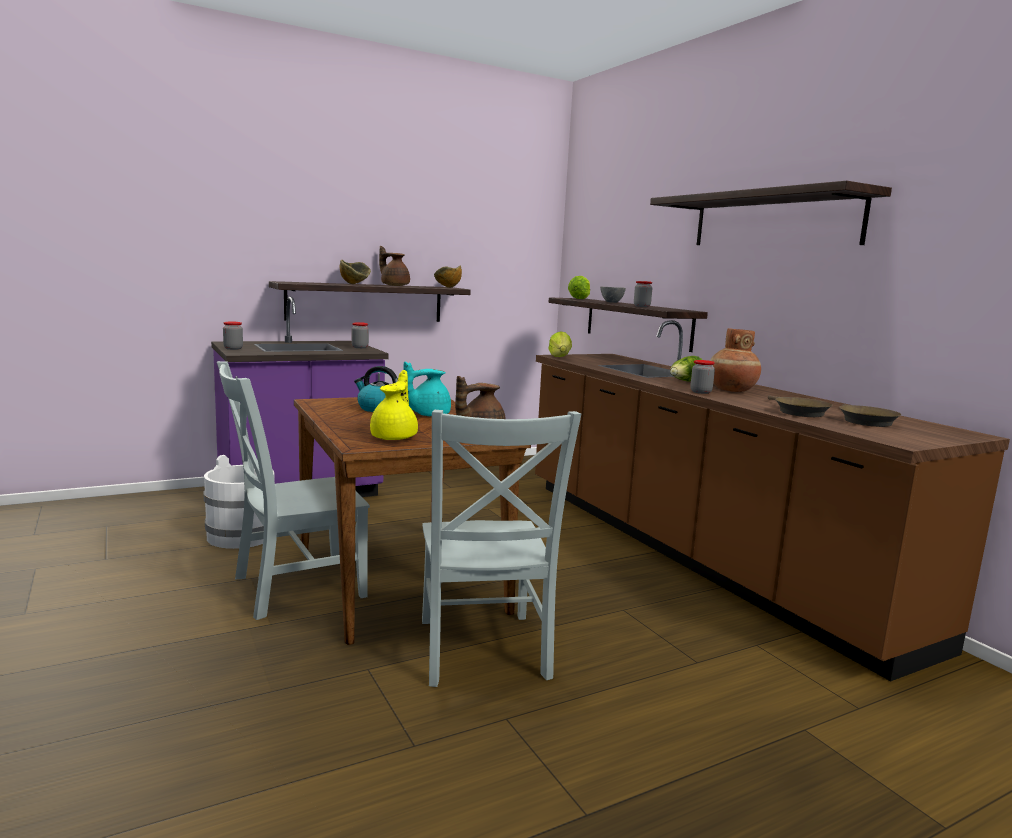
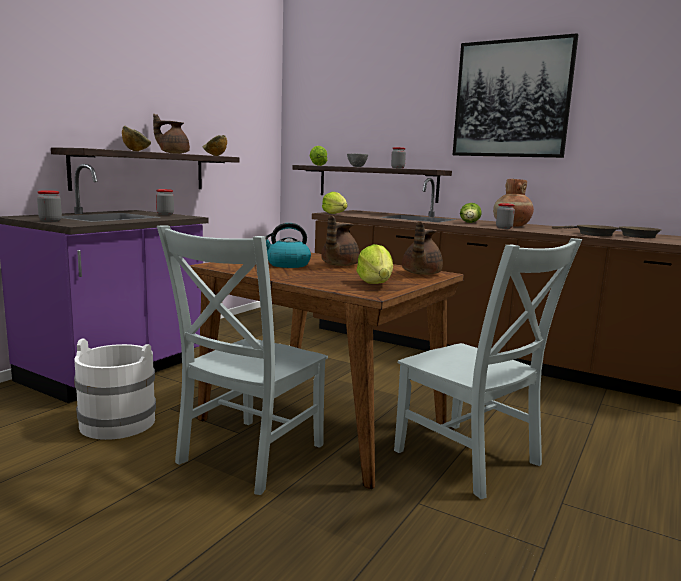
camera: 30 degrees left, 0 degrees up
(395, 437) = (376, 284): yellow teapot -> lettuce
(427, 415) = (338, 265): turquoise teapot -> brown teapot
(773, 220) = (511, 99): shelf -> picture

